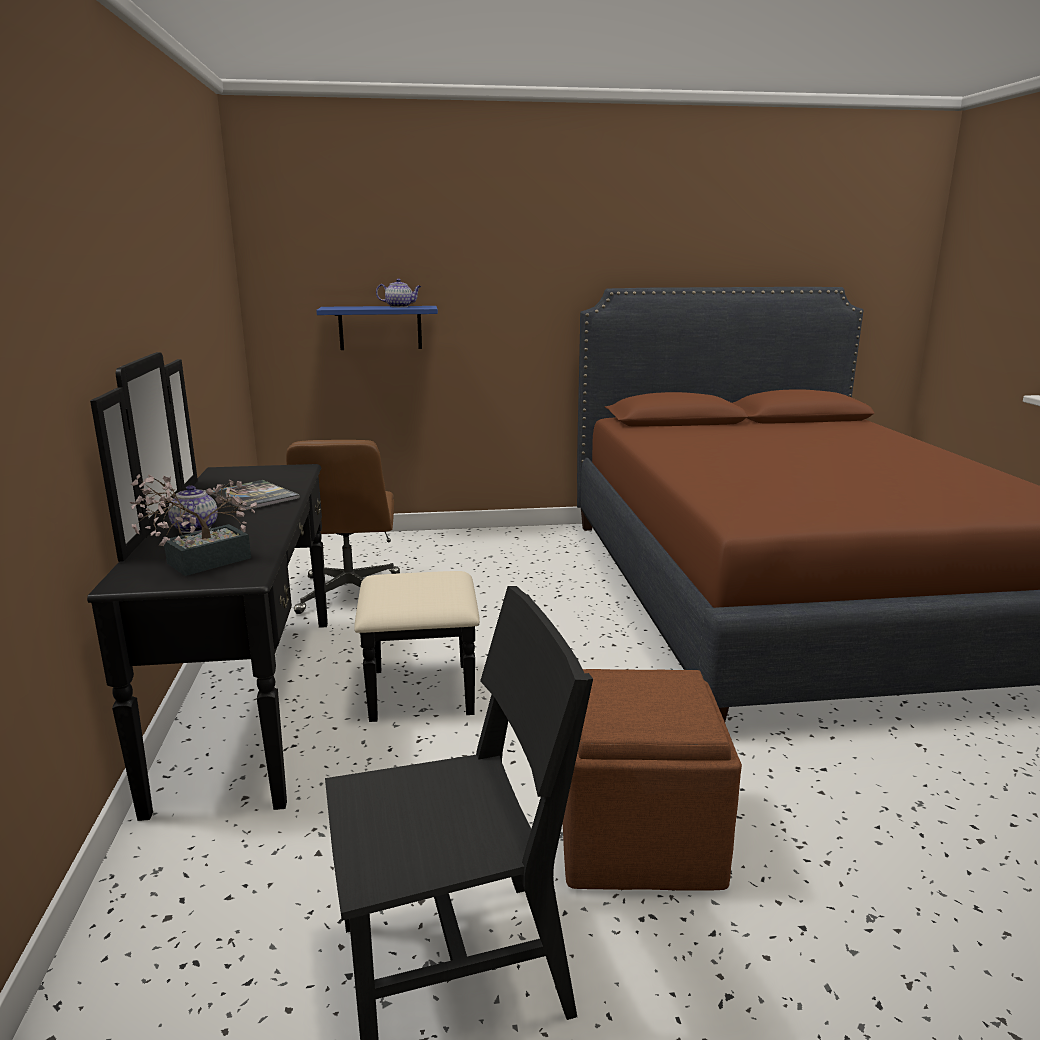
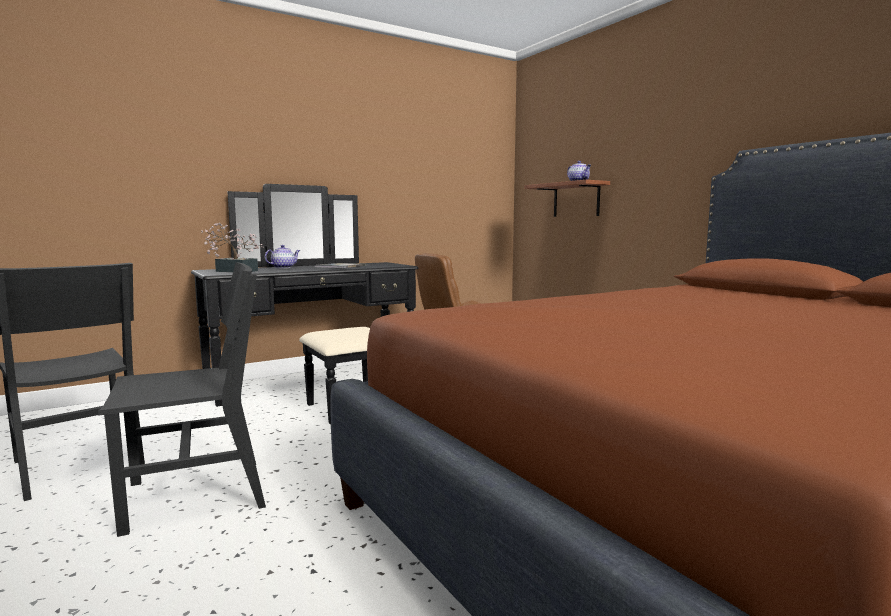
camera: 65 degrees right, 10 degrees down
(380, 328) = (576, 200): blue shelf -> brown shelf
(639, 835) = (196, 495): brown ottoman -> black chair

